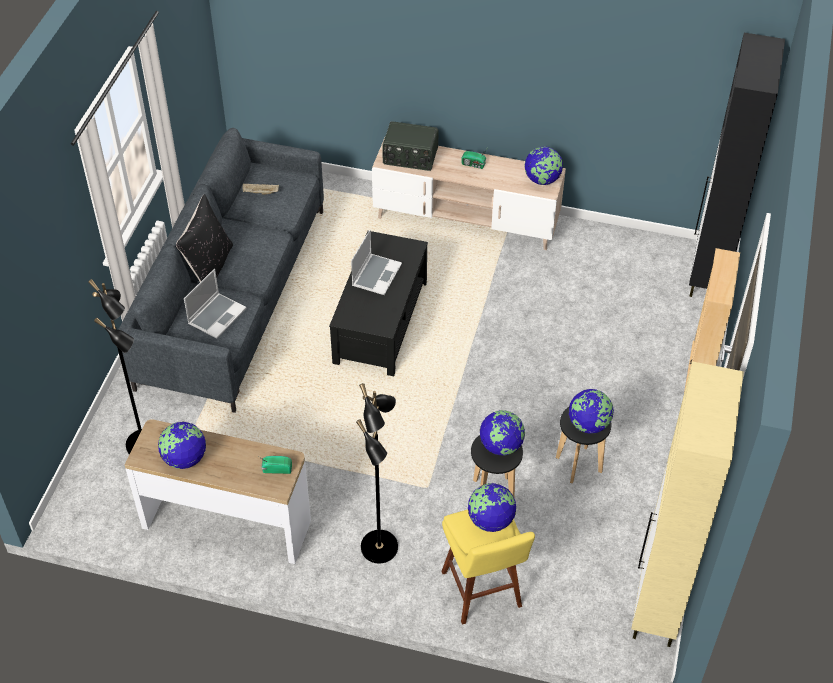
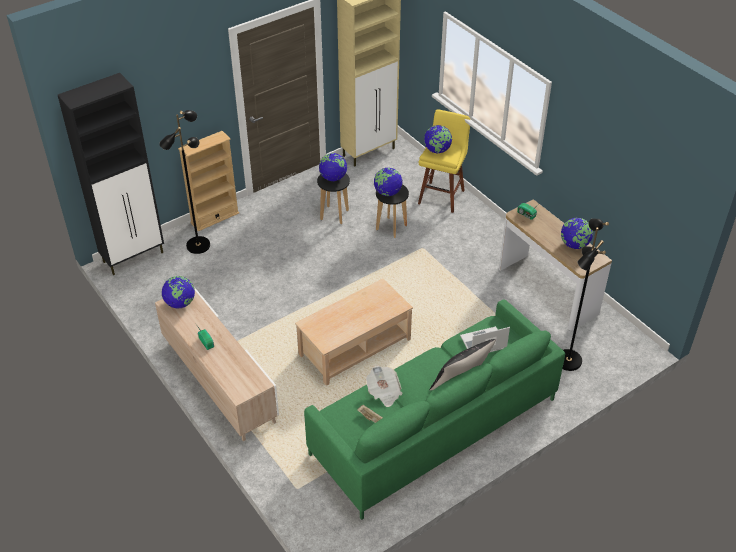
camera: 140 degrees left, 5 degrees down
(234, 297) = (433, 426): grey sofa -> green sofa
(272, 219) = (384, 392): none -> newspaper
(376, 274) = (351, 320): laptop -> none
(379, 322) = (355, 348): black coffee table -> beige coffee table
(380, 547) = (473, 237): black floor lamp -> black floor lamp (198, 245)
(410, 157) = (240, 375): radio -> none

